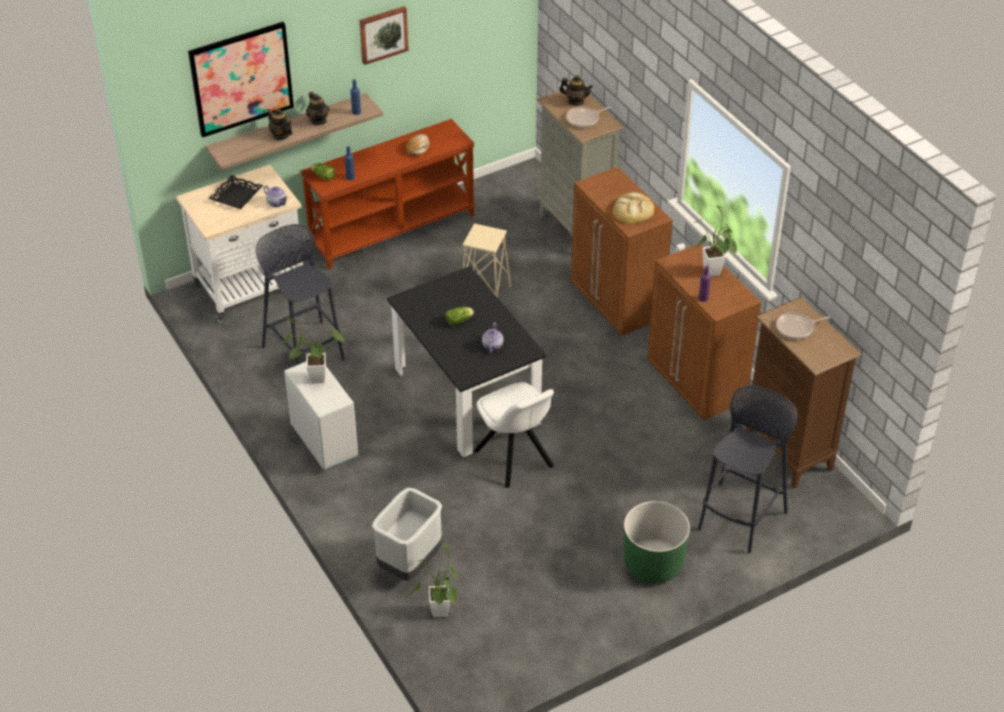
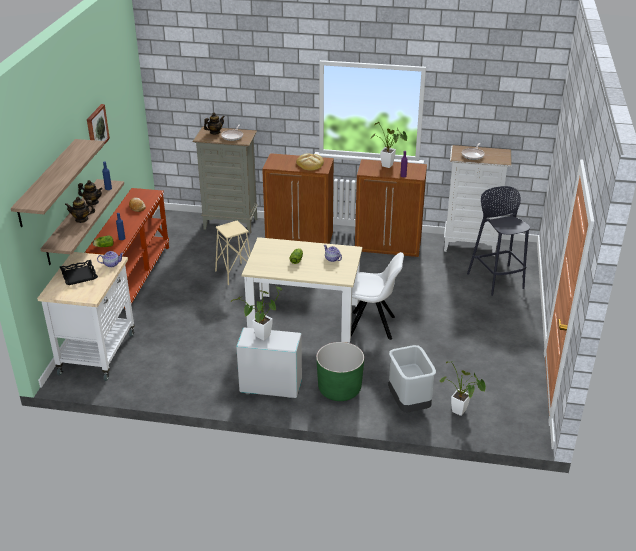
camera: 50 degrees left, 10 degrees down
(241, 78) = (47, 182): picture -> shelf
(305, 350) = (183, 357): grey stool -> none
(466, 396) = (304, 318): black dining table -> beige dining table
(653, 563) = (500, 320): green planter -> green planter (339, 389)
(788, 454) = (470, 246): brown dresser -> white dresser

